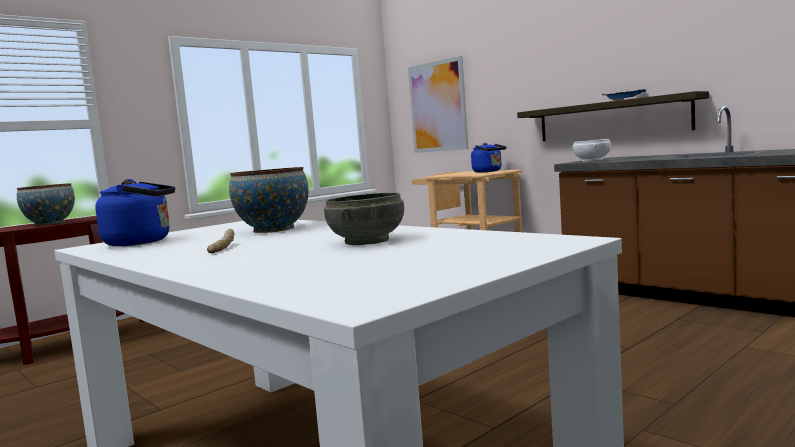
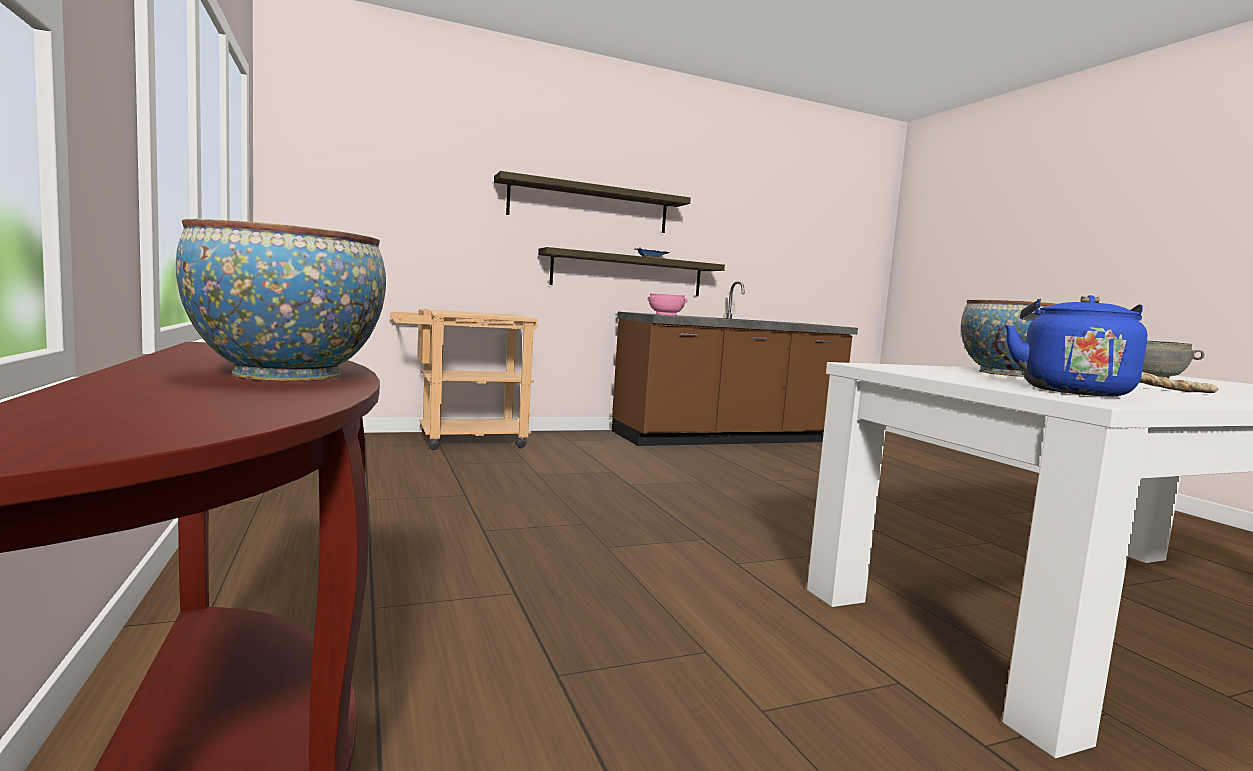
camera: 70 degrees left, 0 degrees up
(438, 106) = (379, 209): picture -> none
(489, 171) = (497, 314): blue kettle -> none
(569, 64) = (589, 206): none -> shelf
(592, 160) = (666, 315): white bowl -> pink bowl

